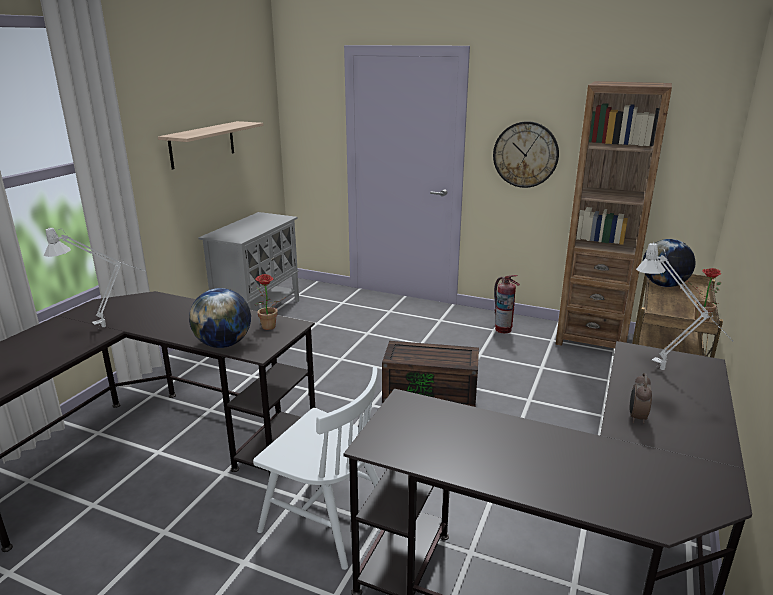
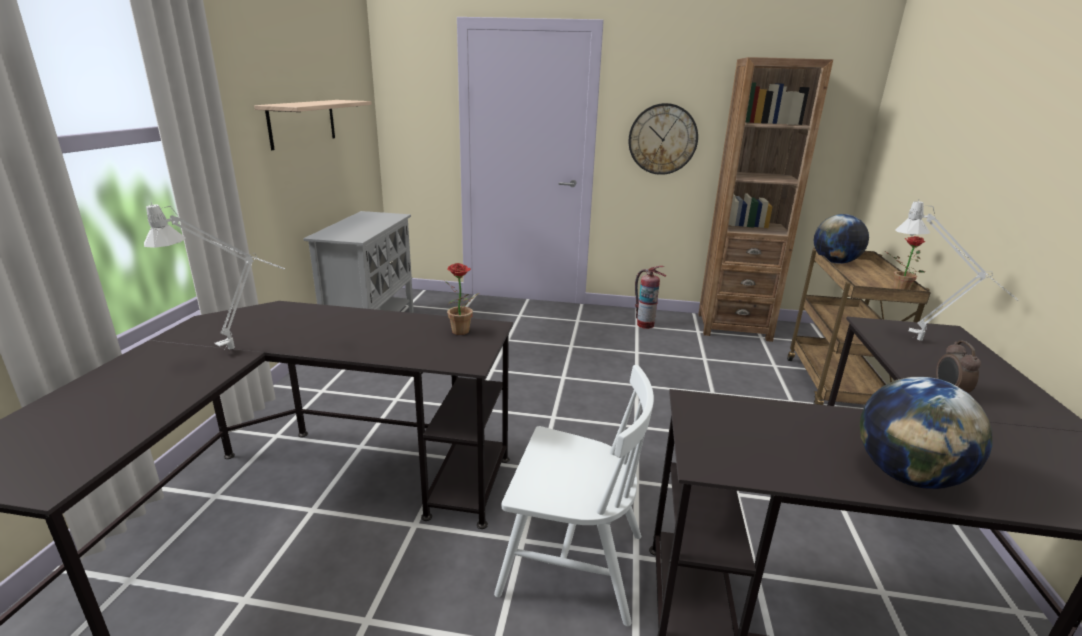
camera: 15 degrees left, 0 degrees up
(224, 344) = (417, 356): globe -> globe (907, 475)
(431, 393) = (611, 397): brown storage box -> none

